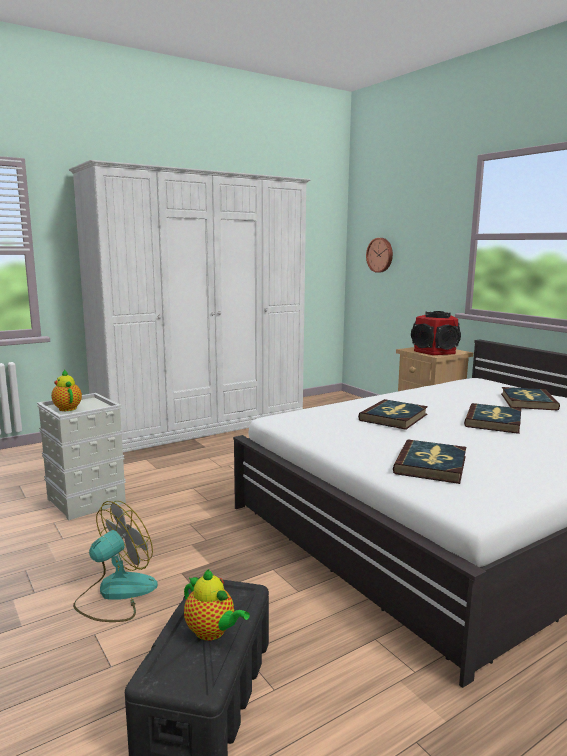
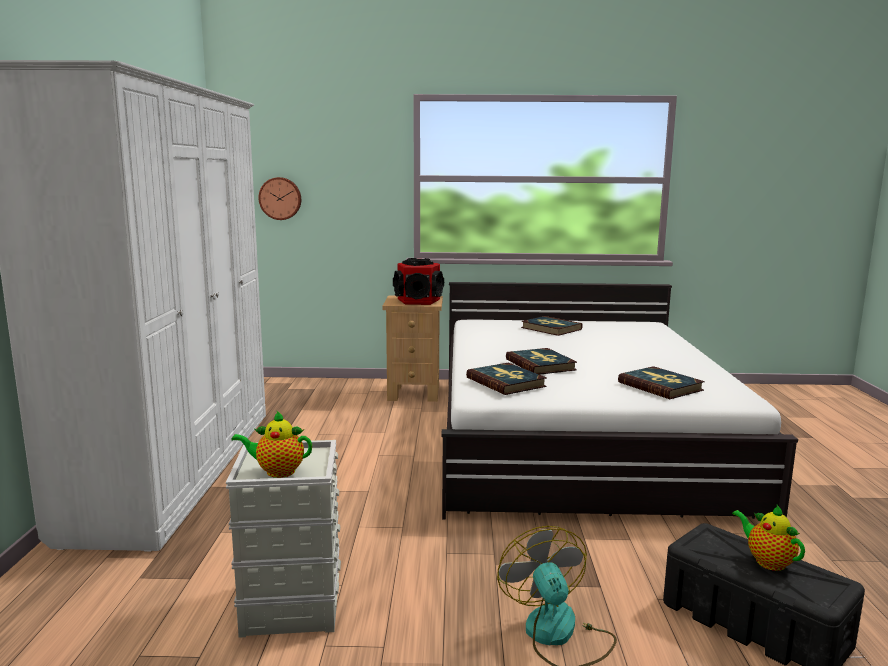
camera: 55 degrees left, 0 degrees up
(212, 632) = (767, 561): teapot -> teapot turned 105 degrees counterclockwise
(493, 421) = (585, 348): book -> book (506, 382)

